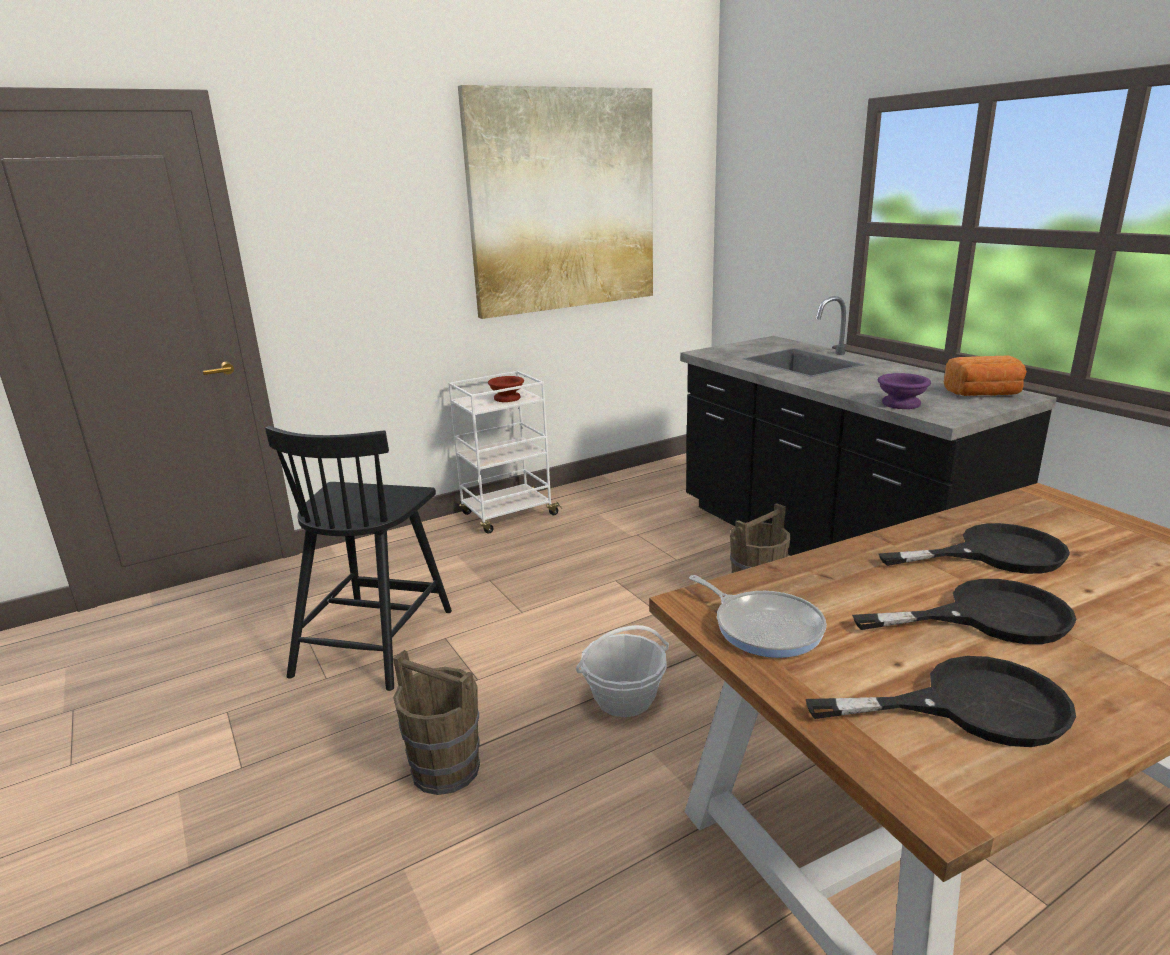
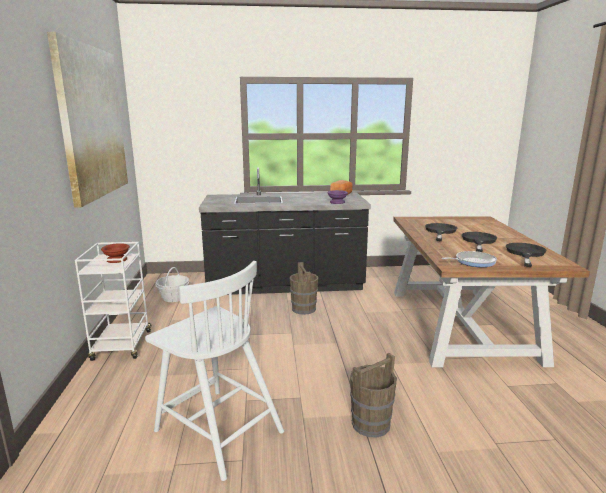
camera: 65 degrees left, 5 degrees down
(375, 640) = (217, 430): black chair -> white chair
(624, 699) = (351, 360): basket -> basket (174, 298)

